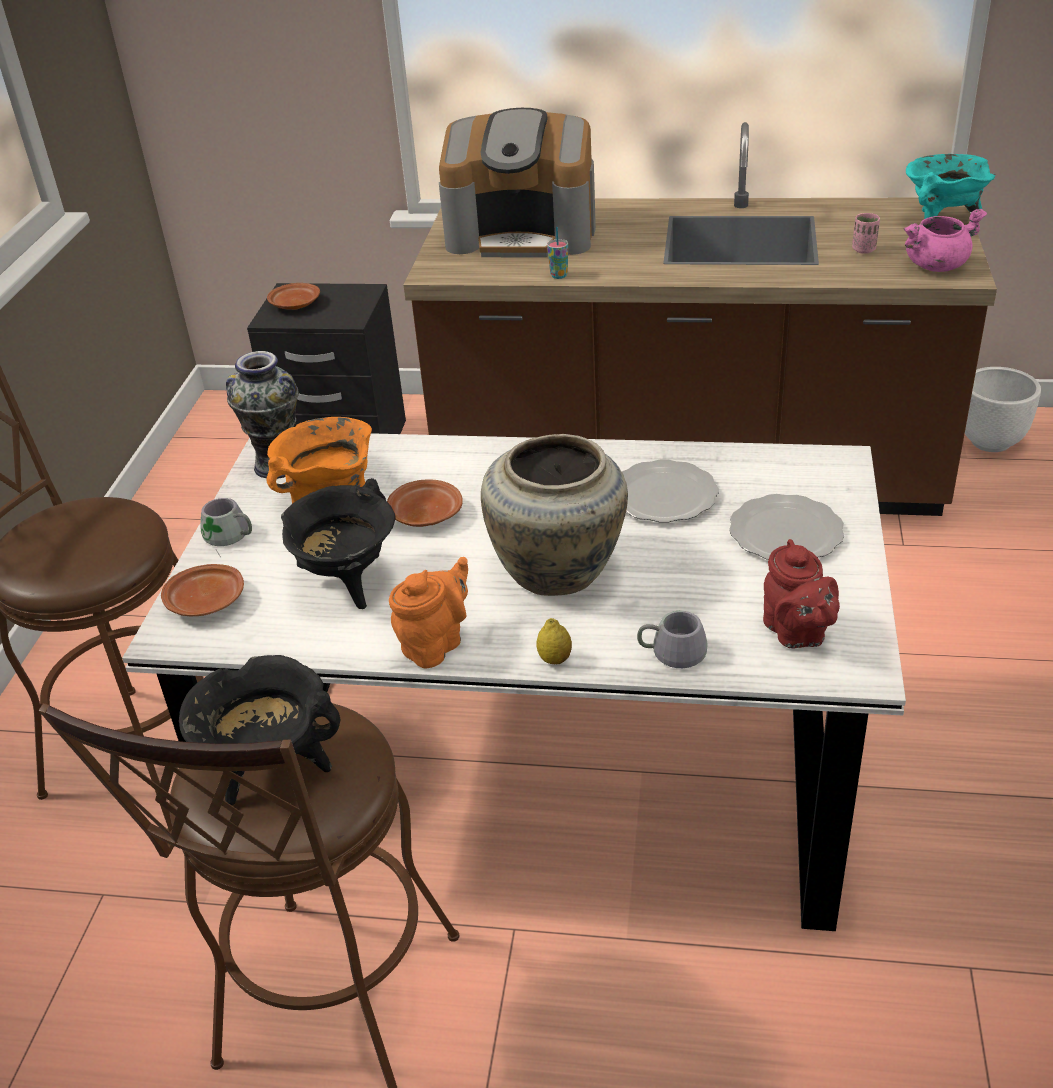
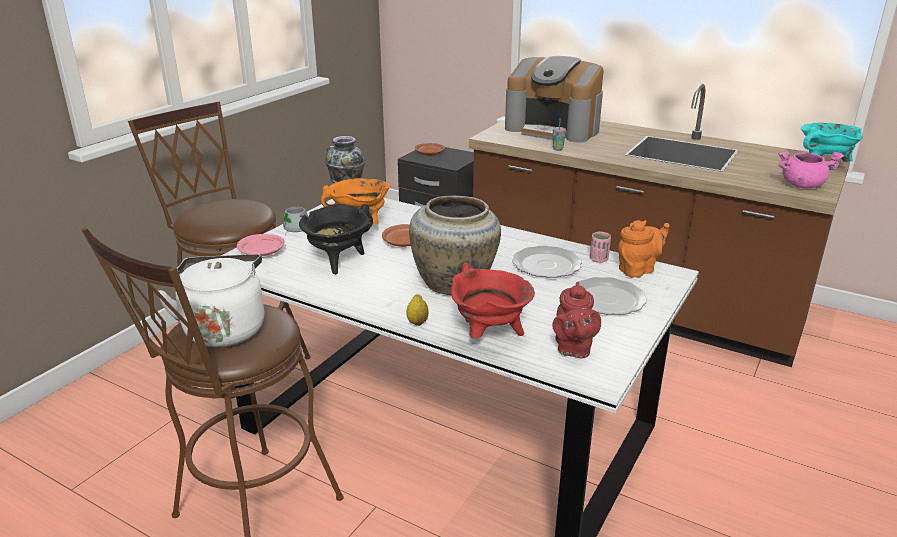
camera: 20 degrees right, 10 degrees down
(207, 602) = (262, 252): brown plate -> pink plate
(271, 770) = (225, 328): black cooking pot -> white kettle
(435, 644) = (359, 299): orange teapot -> orange teapot (638, 270)
(671, 648) = (489, 335): grey mug -> red cooking pot
(864, 250) = (758, 170): pink cup -> pink cup (598, 259)
(991, 442) = (852, 335): white planter -> none

